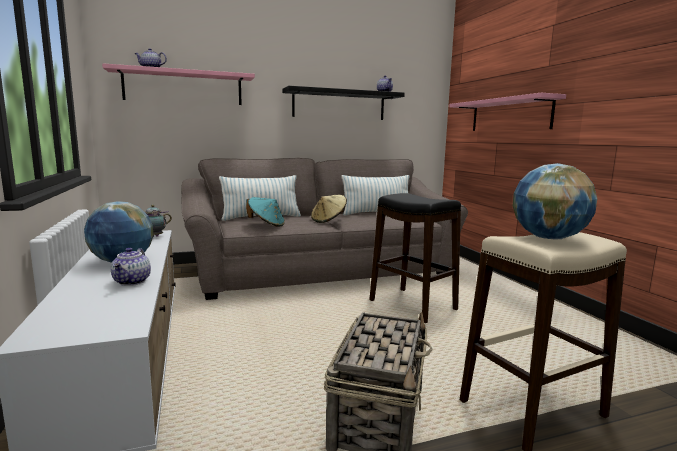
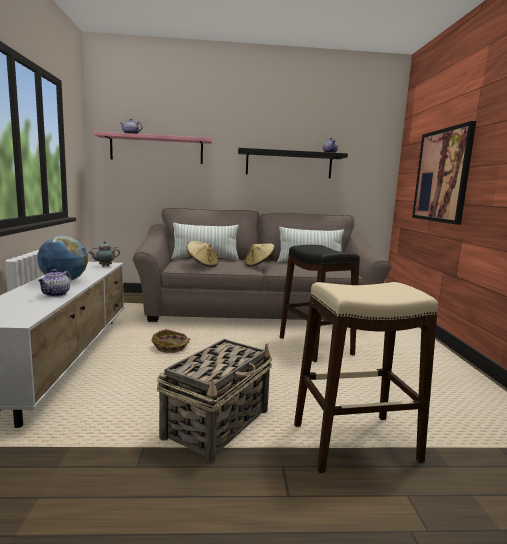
camera: 15 degrees right, 0 degrees up
(257, 329) = (171, 347): none -> basket
(266, 225) = (202, 265): turquoise hat -> beige hat
(509, 115) = (442, 175): pink shelf -> picture
(548, 238) = (368, 288): globe -> none

